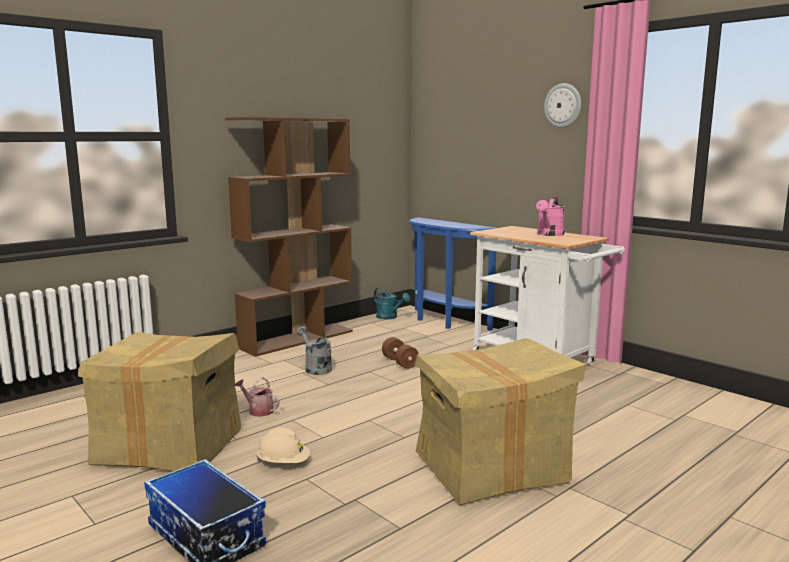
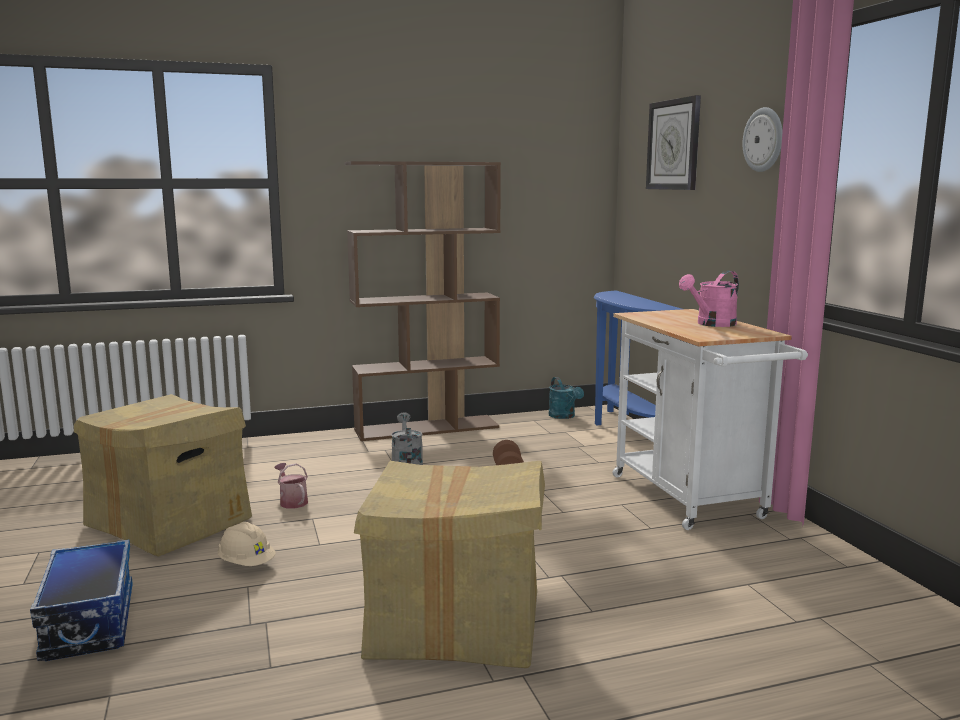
camera: 25 degrees right, 0 degrees up
(473, 107) = (673, 145): none -> wall clock

